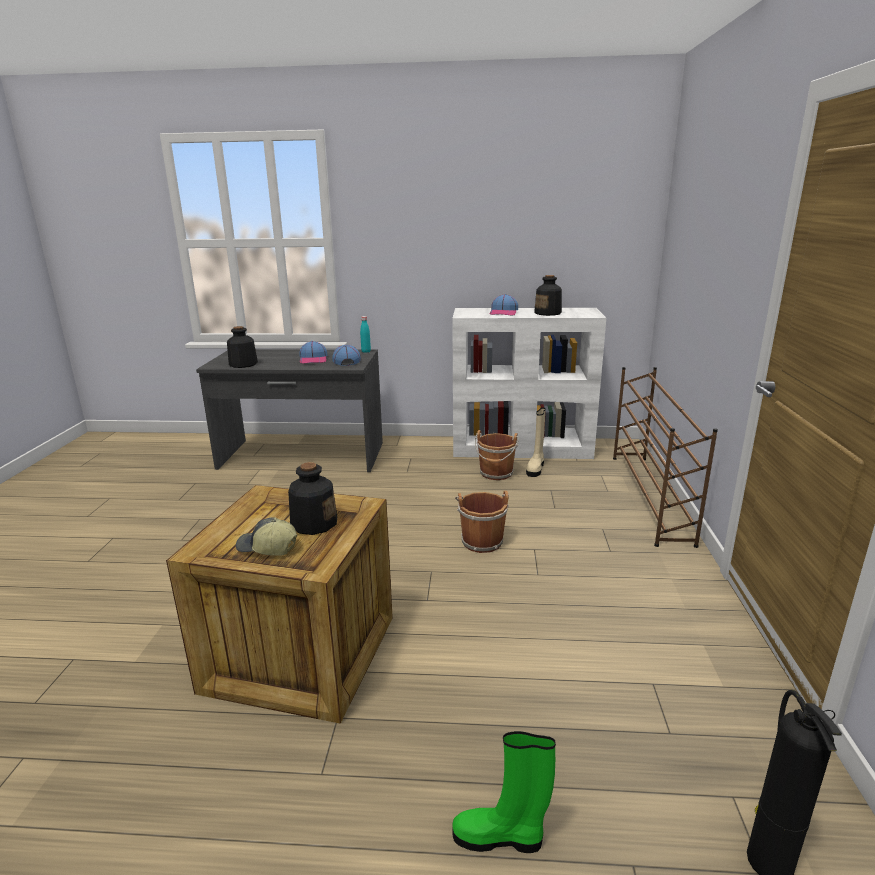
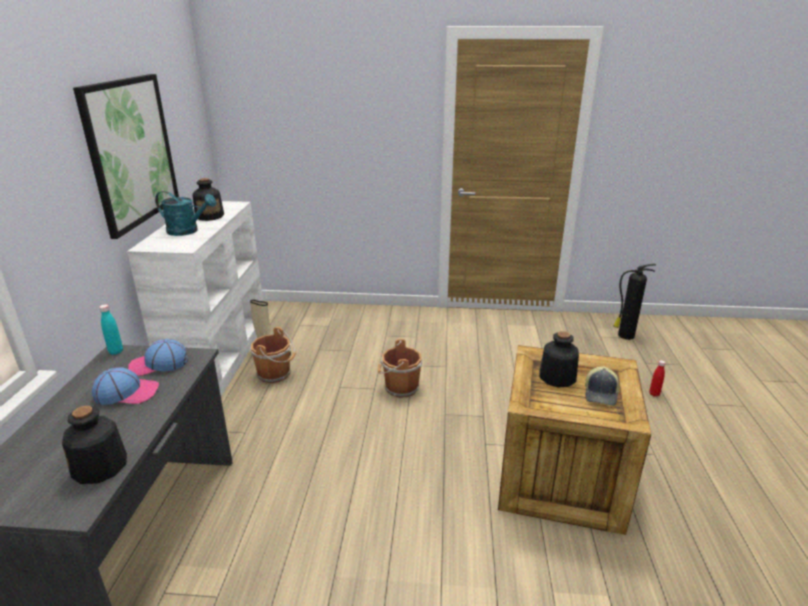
camera: 90 degrees left, 5 degrees up
(496, 235) = (131, 152): none -> picture
(500, 837) = (654, 394): green boot -> red bottle
(504, 312) = (188, 231): cap -> turquoise watering can
(649, 497) = (342, 312): brown shoe rack -> none

